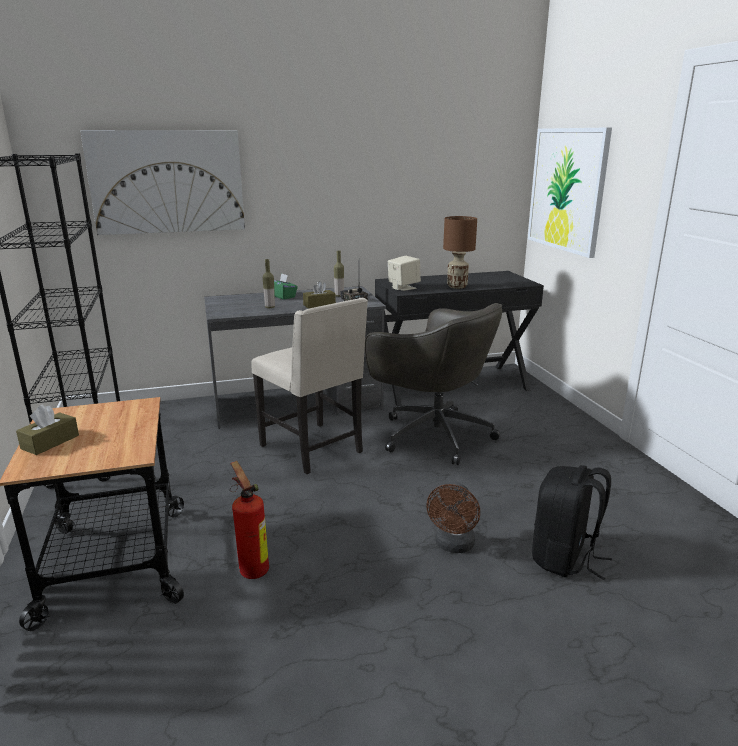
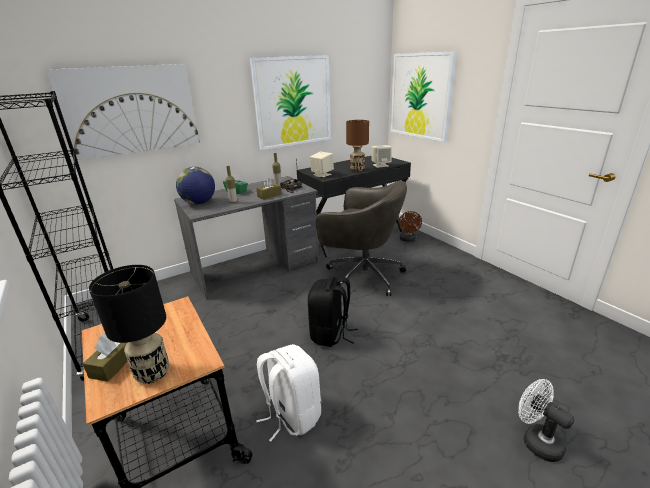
camera: 15 degrees left, 5 degrees up
(80, 456) = (152, 373): none -> black table lamp
(229, 304) = (199, 203): none -> globe
(252, 569) = (291, 414): fire extinguisher -> white backpack
(314, 449) = (286, 302): beige chair -> none
(378, 186) = (293, 102): none -> picture
(453, 546) = (421, 359): brown fan -> brown fan (408, 240)
(495, 284) = (381, 165): none -> beige speaker
(556, 669) = (536, 440): none -> white fan
(564, 558) = (493, 352): black backpack -> black backpack (330, 334)

